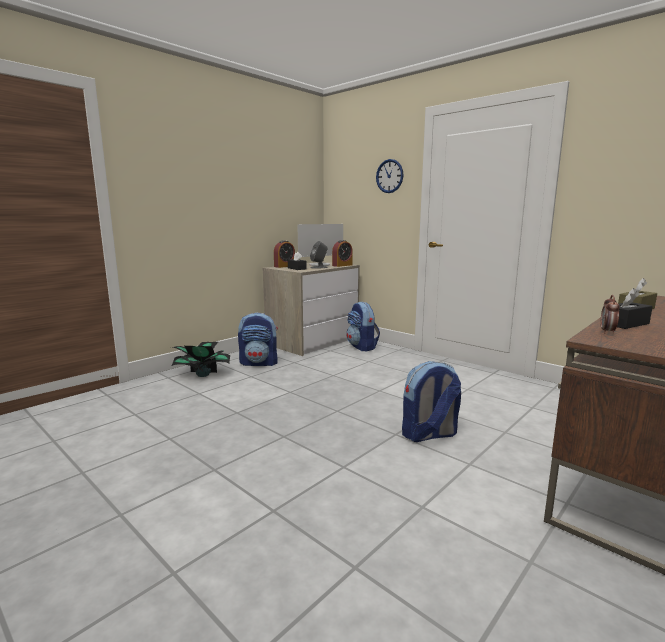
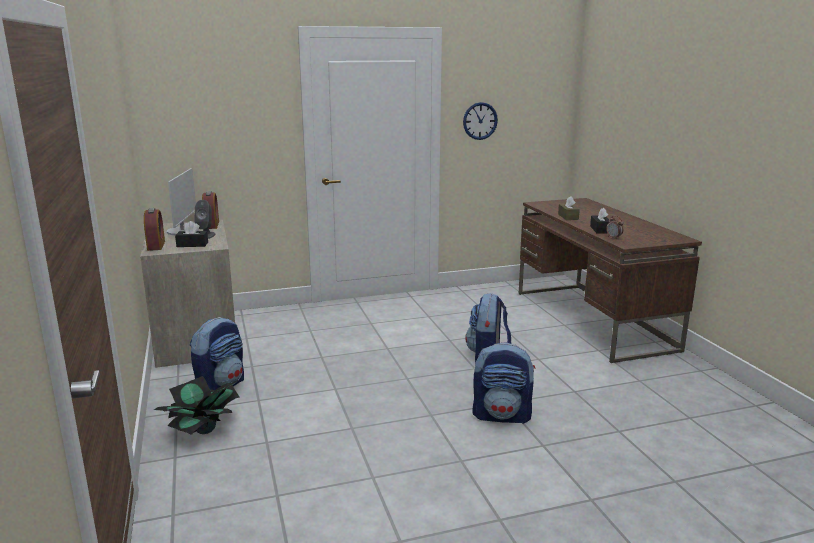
camera: 60 degrees left, 5 degrees up
(362, 347) = (263, 320): backpack -> backpack (502, 415)
(389, 176) = (254, 103): wall clock -> wall clock (480, 121)

